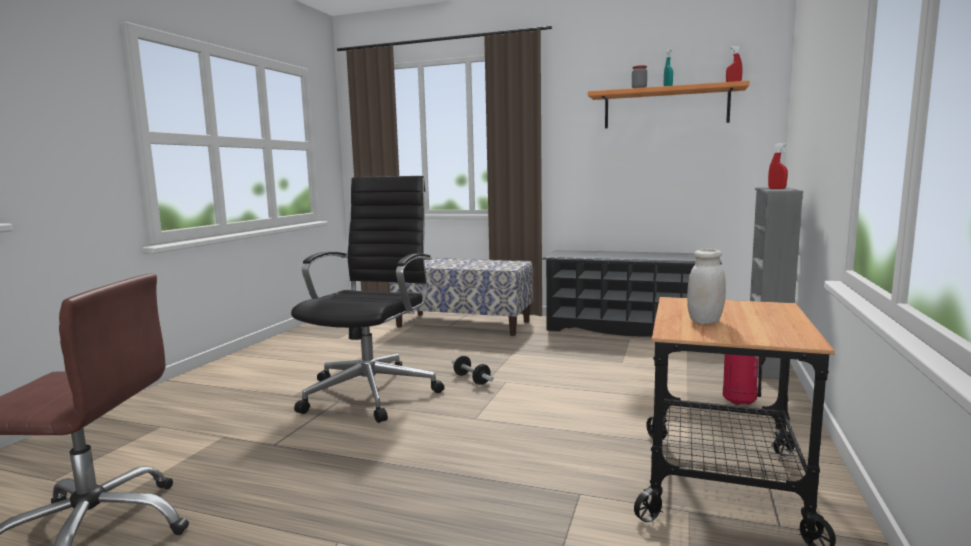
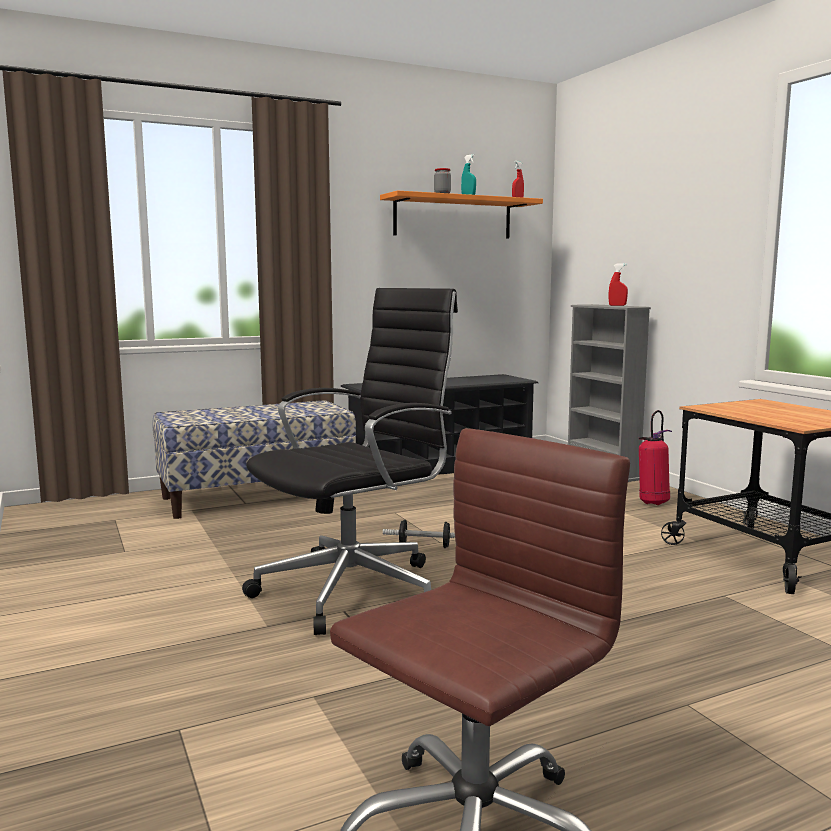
camera: 45 degrees left, 0 degrees up
(373, 392) = (356, 589): black office chair -> black office chair turned 75 degrees clockwise
(705, 321) = (778, 416): white jar -> none

